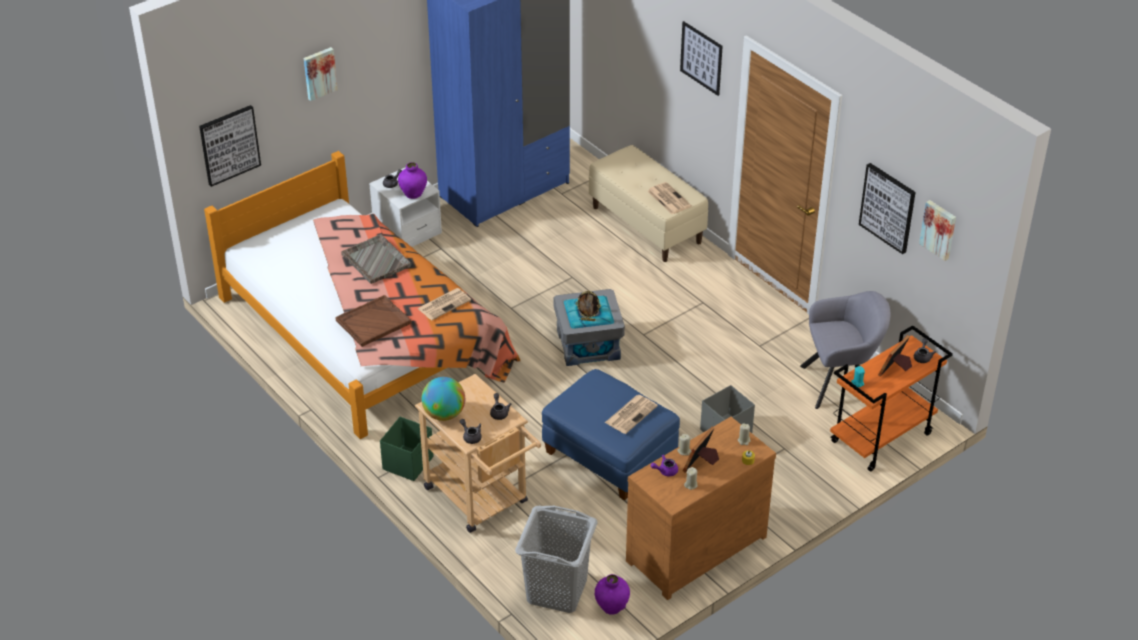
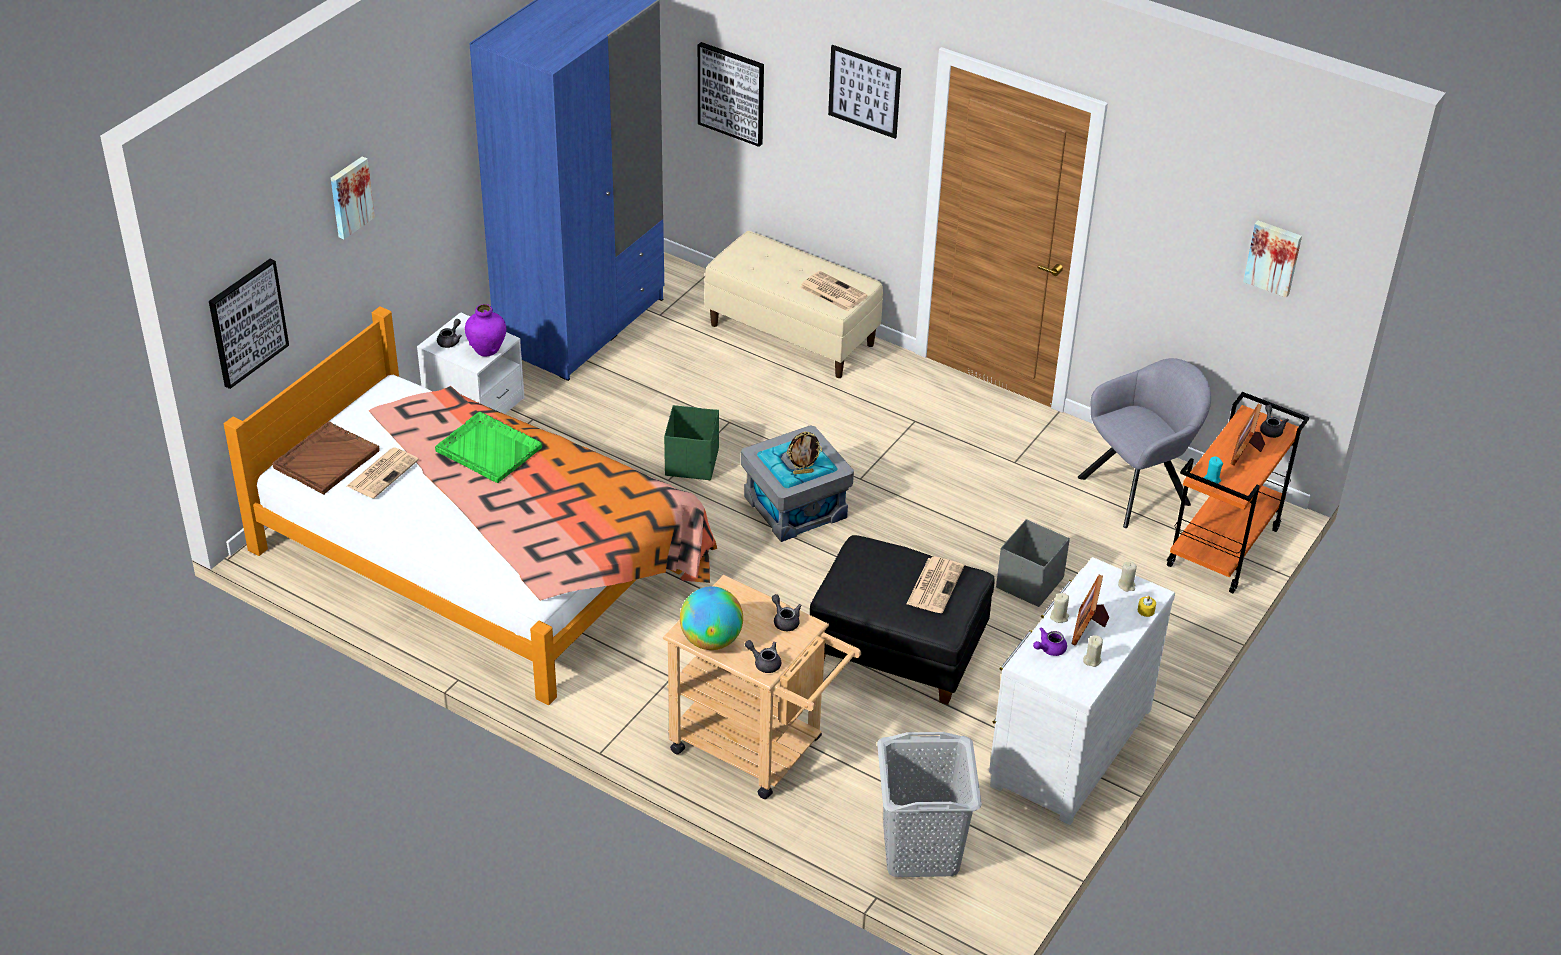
camera: 20 degrees left, 0 degrees up
(372, 322) = (527, 536): brown tray -> brown tray (325, 460)
(375, 260) = (488, 449): grey tray -> green tray
(408, 463) = (633, 722): green storage box -> green storage box (692, 462)
(444, 304) = (614, 489): newspaper -> newspaper (383, 472)
(610, 456) = (898, 649): blue ottoman -> black ottoman
(611, 607) = (1003, 854): purple vase -> none
(693, 547) = (1066, 746): brown dresser -> white dresser
(888, 207) = (1187, 242): picture -> picture (732, 93)

